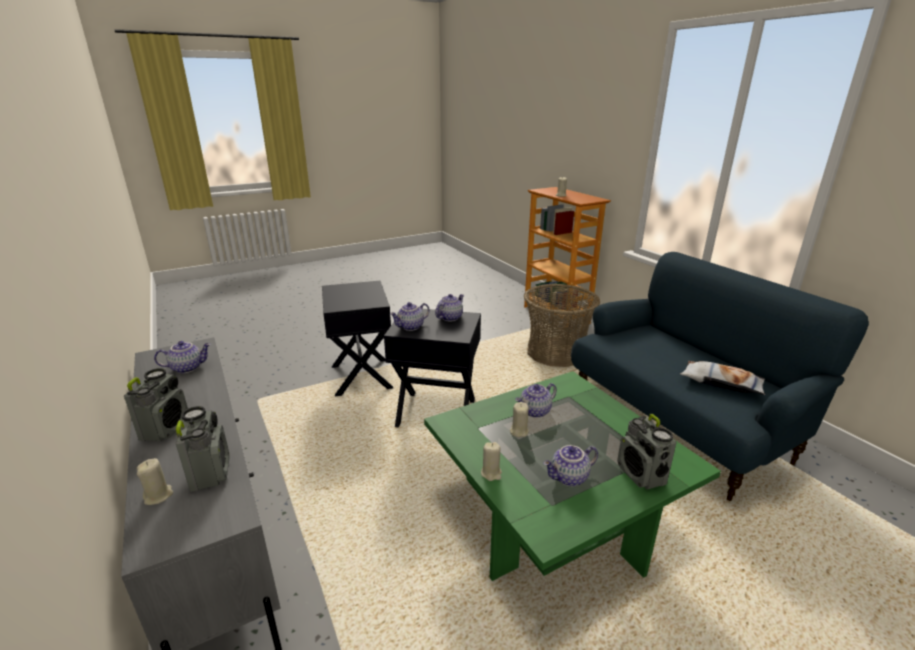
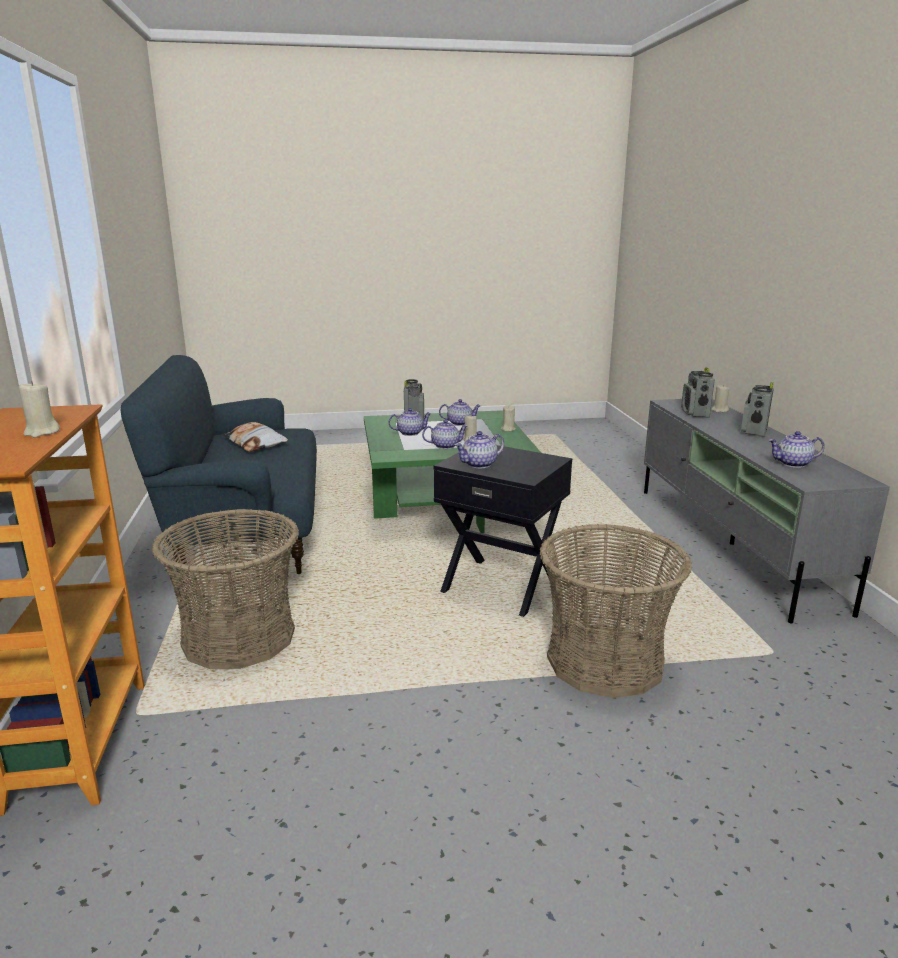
camera: 160 degrees left, 5 degrees down
(360, 377) = (605, 661): black side table -> basket
(411, 327) = (536, 461): teapot -> teapot (410, 433)

